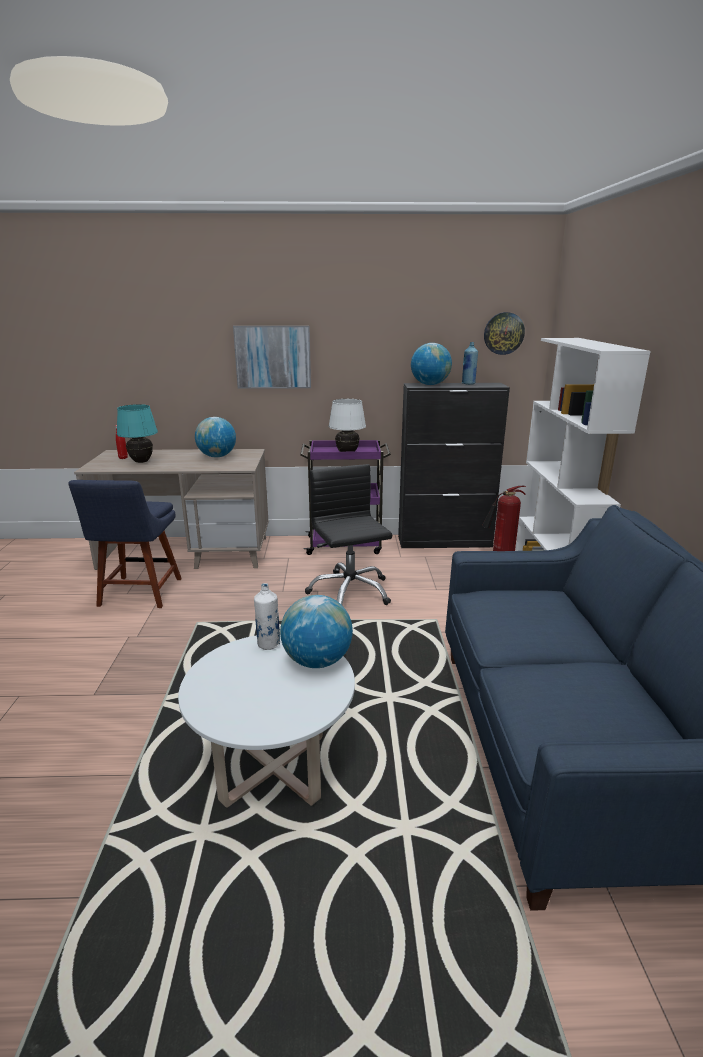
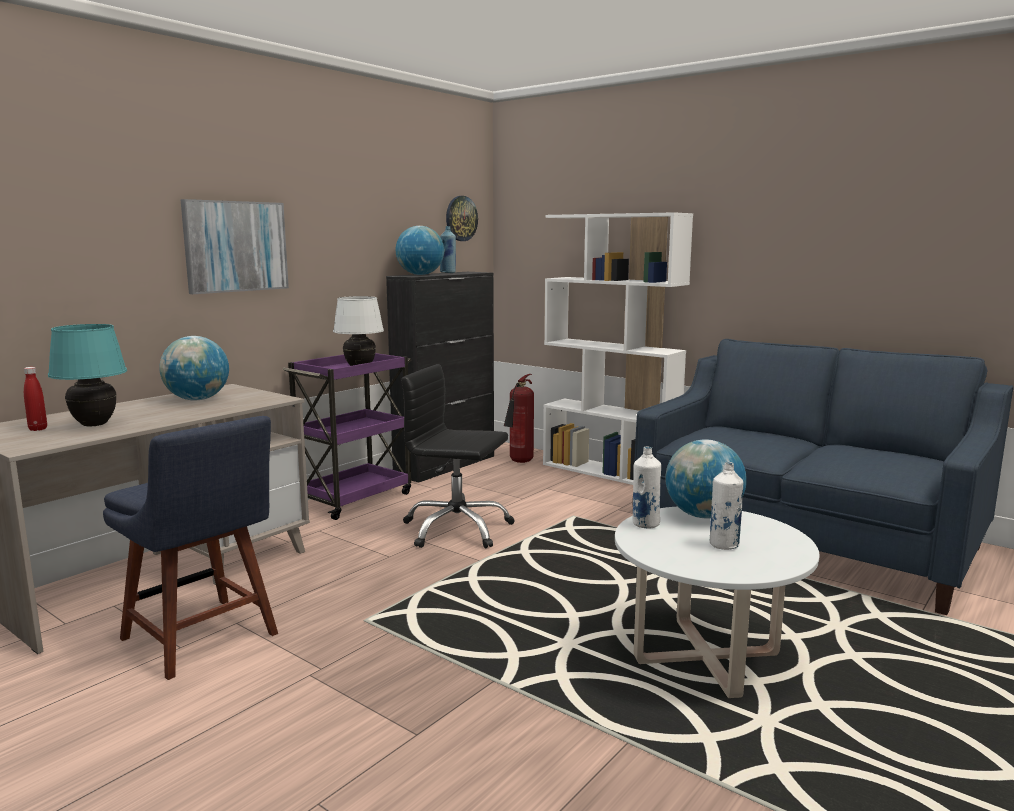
camera: 50 degrees left, 10 degrees down
(259, 689) = (724, 545): none -> white bottle

